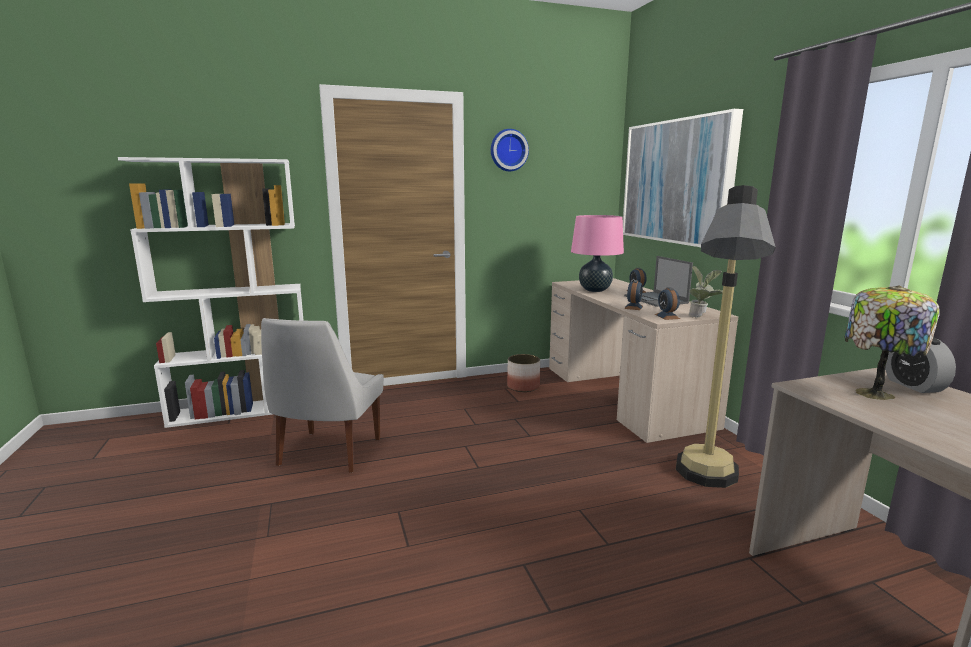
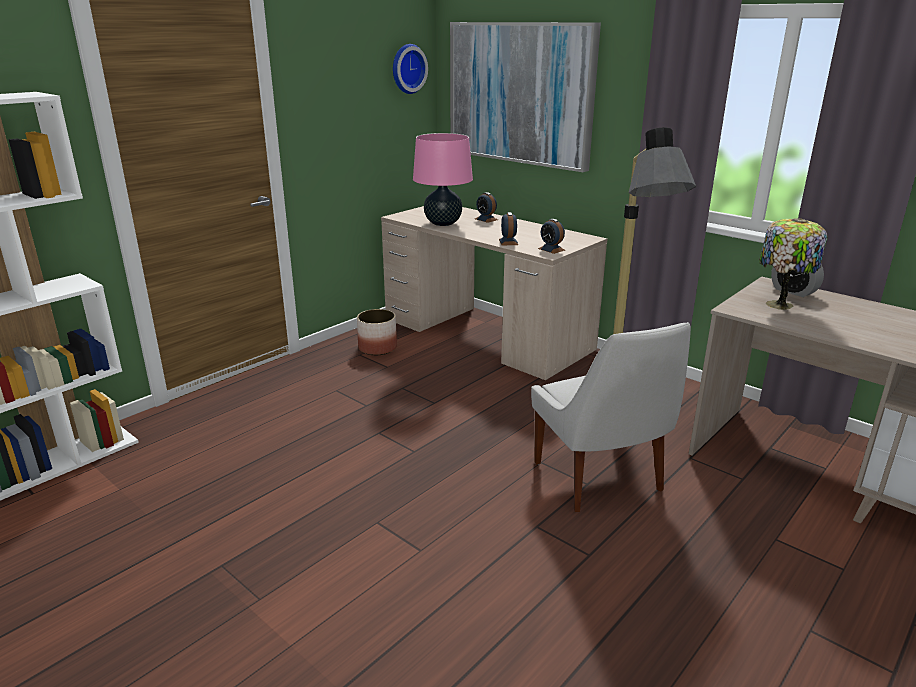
camera: 30 degrees left, 10 degrees up
(328, 453) = (227, 488): white chair -> white chair (600, 479)
(508, 150) = (320, 55): wall clock -> wall clock (407, 69)
(656, 299) = (517, 228): laptop -> none
(701, 316) = (579, 244): potted plant -> none

